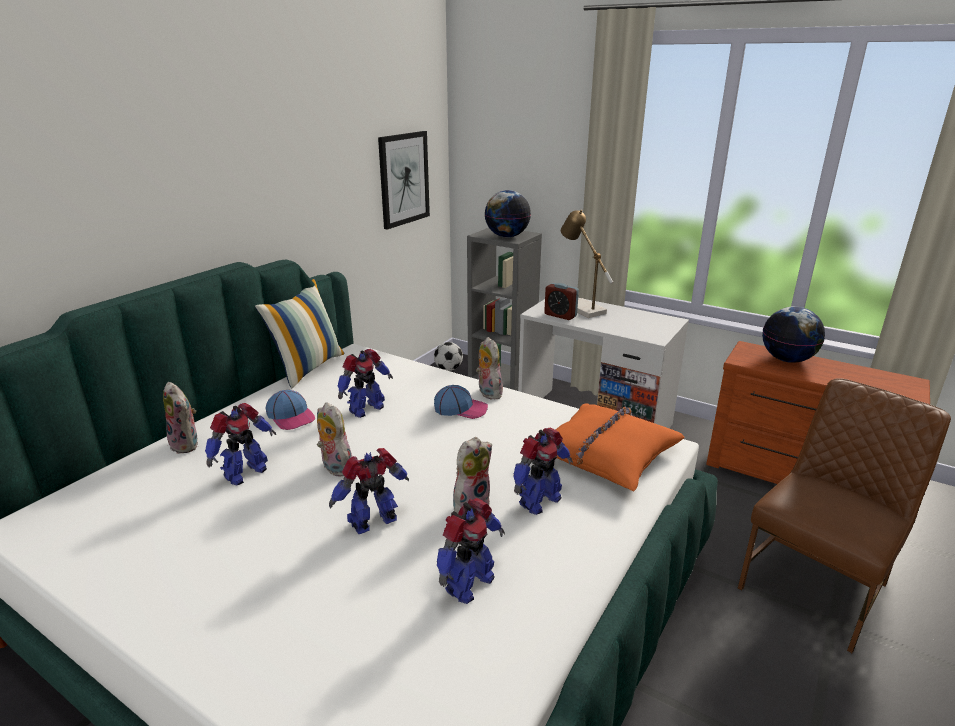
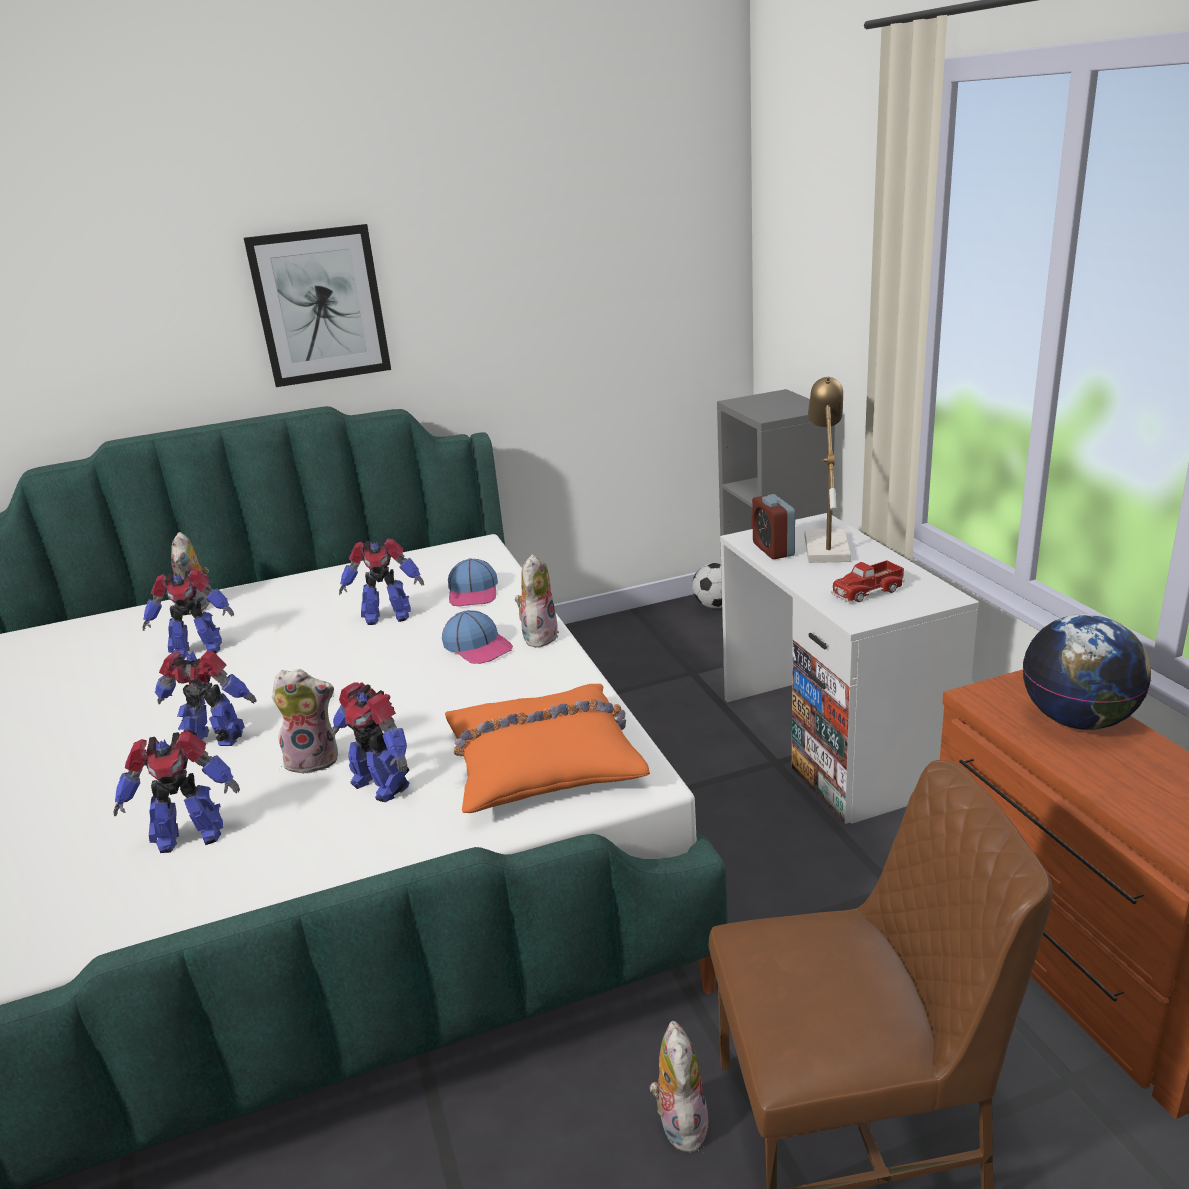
camera: 40 degrees right, 0 degrees up
(291, 416) = (313, 604): cap -> cap (473, 592)
(308, 367) = (407, 552): pillow -> none
(335, 467) = (267, 671): plush toy -> plush toy (679, 1122)
(403, 179) = (643, 307): picture -> picture (320, 306)
(507, 236) = (769, 409): globe -> none
(538, 501) = (381, 784): toy robot -> toy robot turned 45 degrees clockwise
(637, 325) = (867, 591): none -> toy truck

